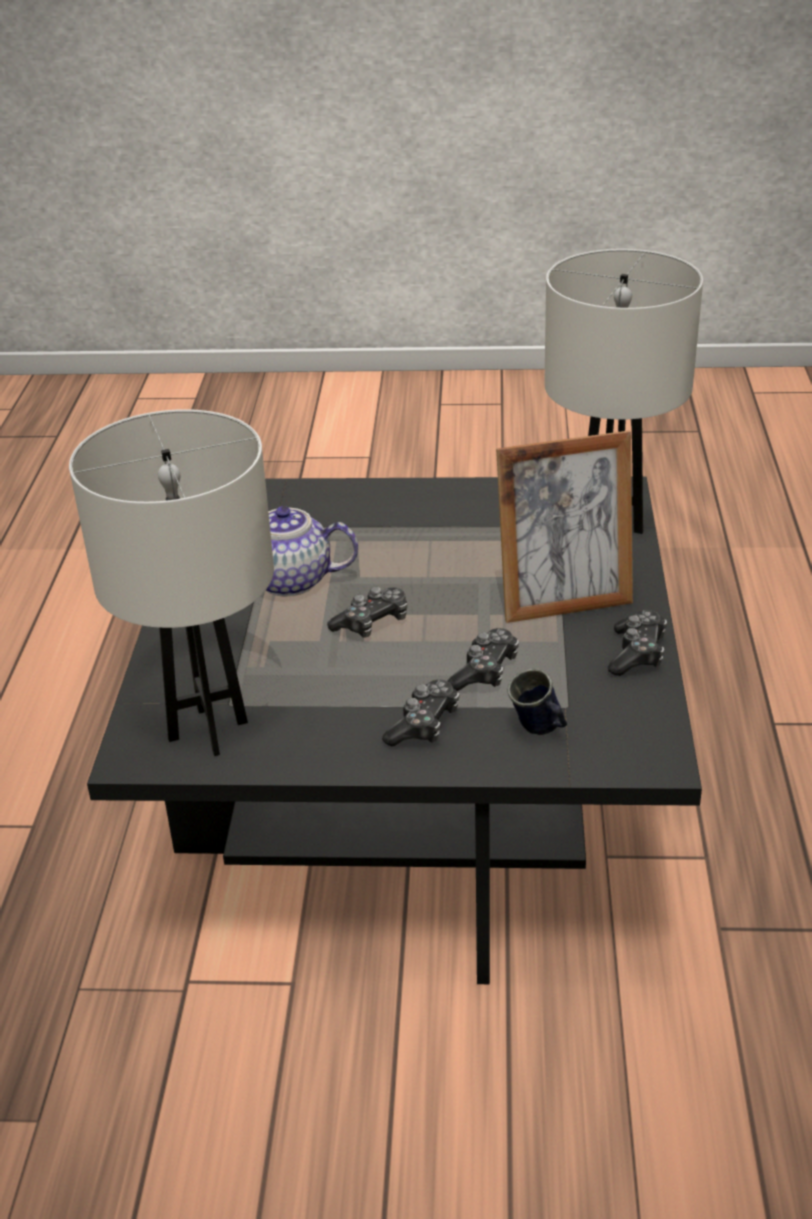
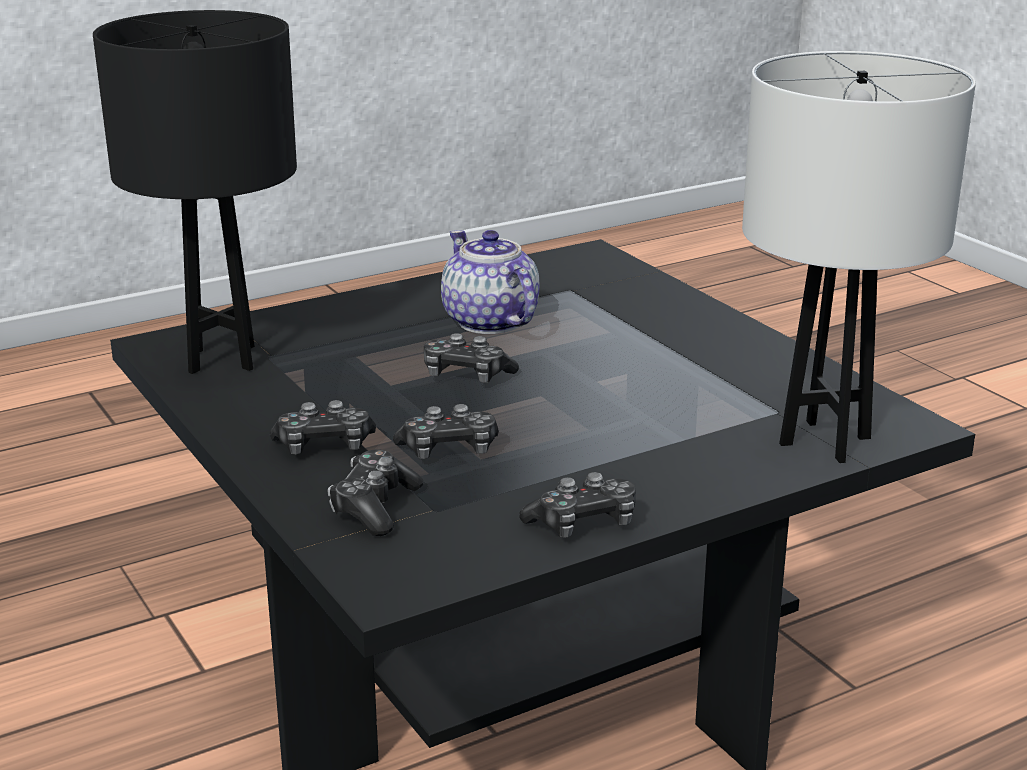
camera: 55 degrees right, 10 degrees down
(209, 731) = (222, 359): white table lamp -> black table lamp
(540, 731) = (374, 507): blue mug -> game controller
(564, 602) = (630, 456): picture frame -> none

